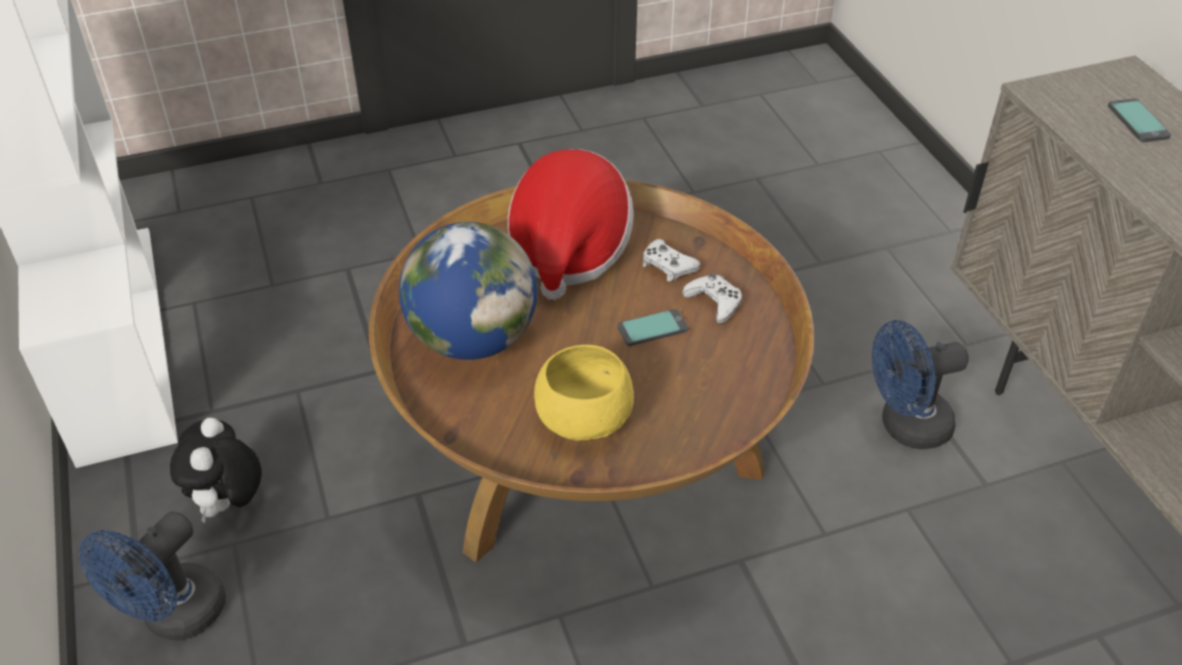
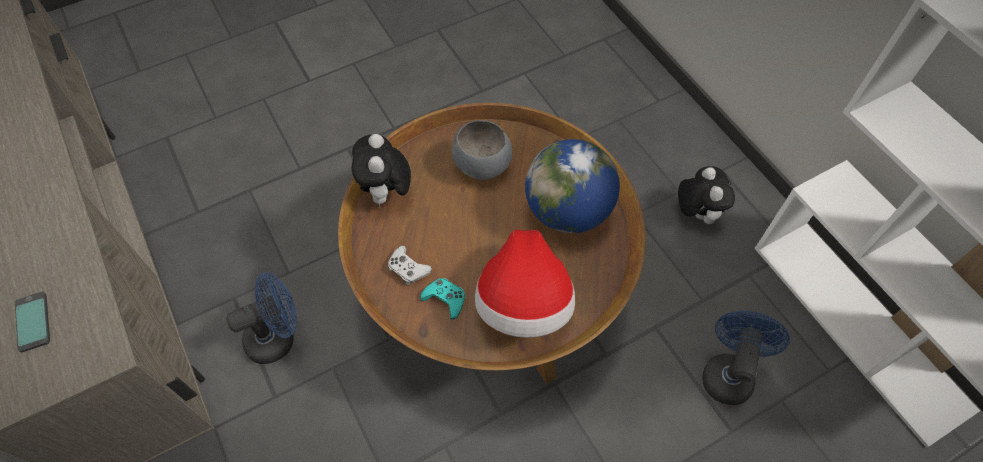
camera: 170 degrees right, 15 degrees up
(174, 618) = (684, 150): blue fan -> blue fan (728, 372)
(583, 418) = (483, 165): yellow bowl -> grey bowl
(652, 328) = (449, 238): phone -> none
(668, 266) = (445, 299): white game controller -> turquoise game controller
(743, 398) = (386, 193): none -> plush toy

